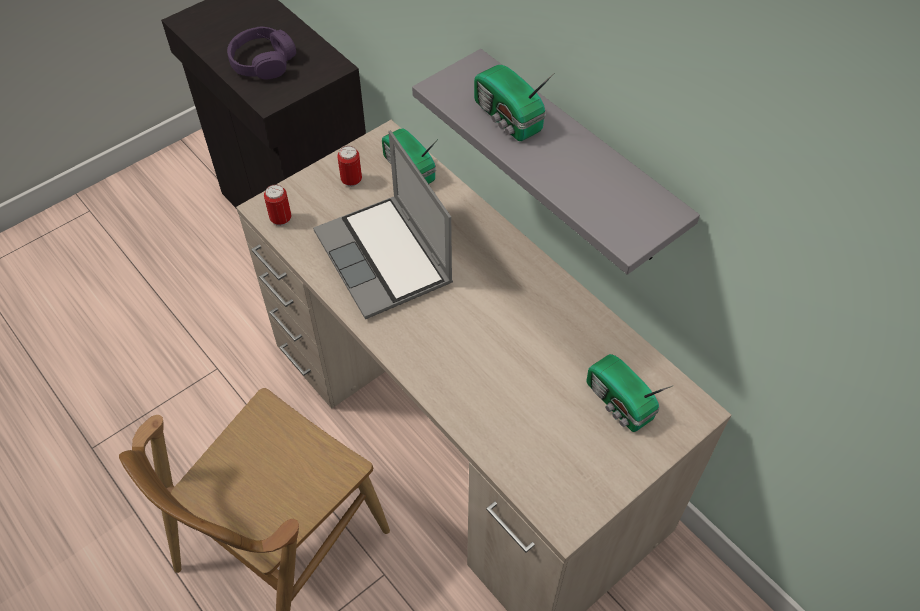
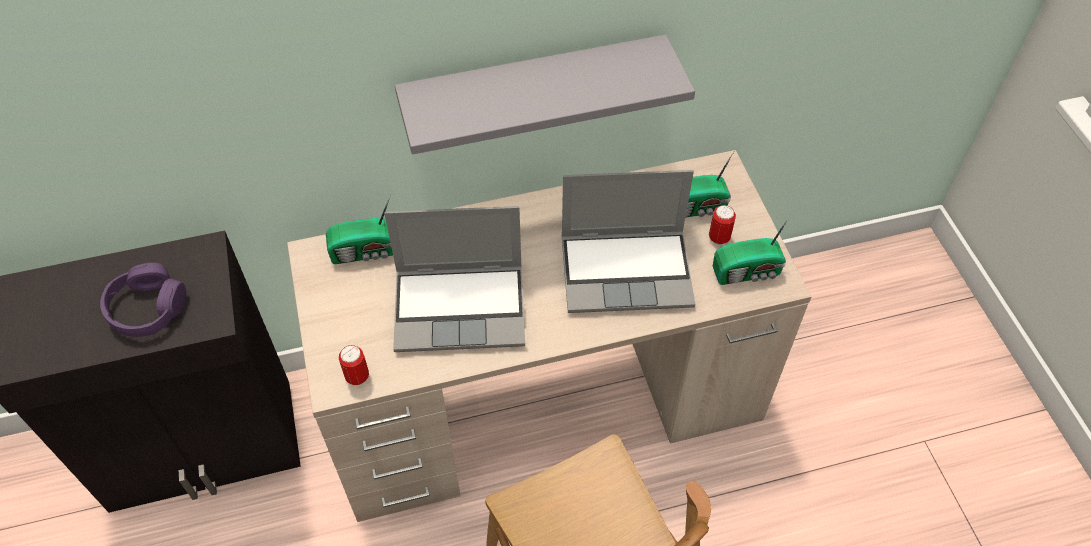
camera: 65 degrees left, 0 degrees up
(351, 180) = (346, 301): can -> can (719, 238)
(499, 370) = (627, 271): none -> laptop
(507, 118) = (496, 98): radio -> radio (748, 272)

